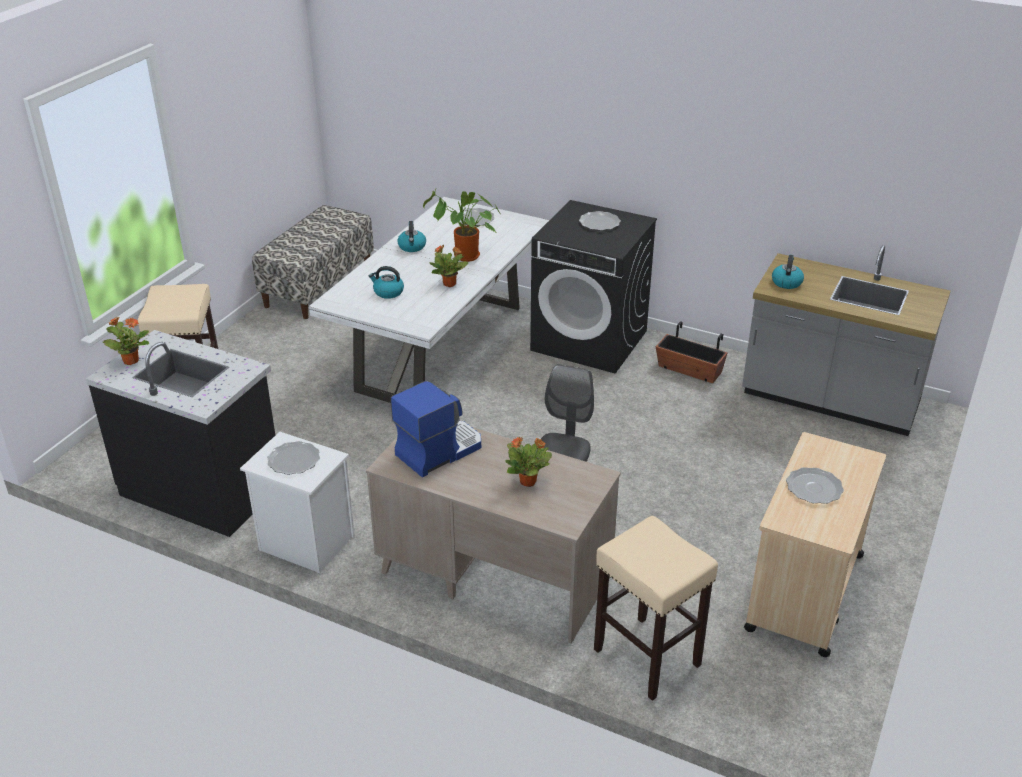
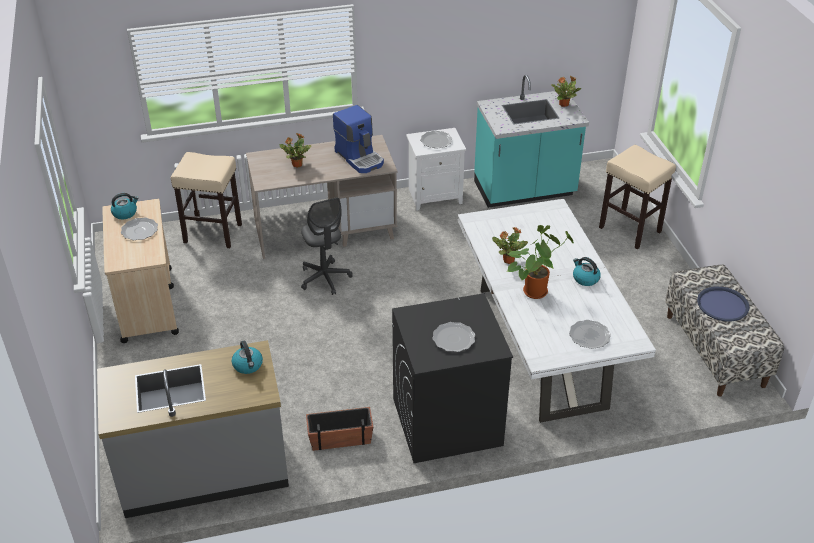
camera: 140 degrees right, 5 degrees up
(203, 488) = (524, 191): black counter -> turquoise counter
(312, 236) = (722, 304): none -> blue tray
(388, 292) = (535, 232): kettle -> kettle (125, 213)
(439, 450) = (360, 157): coffee machine -> coffee machine turned 45 degrees counterclockwise

